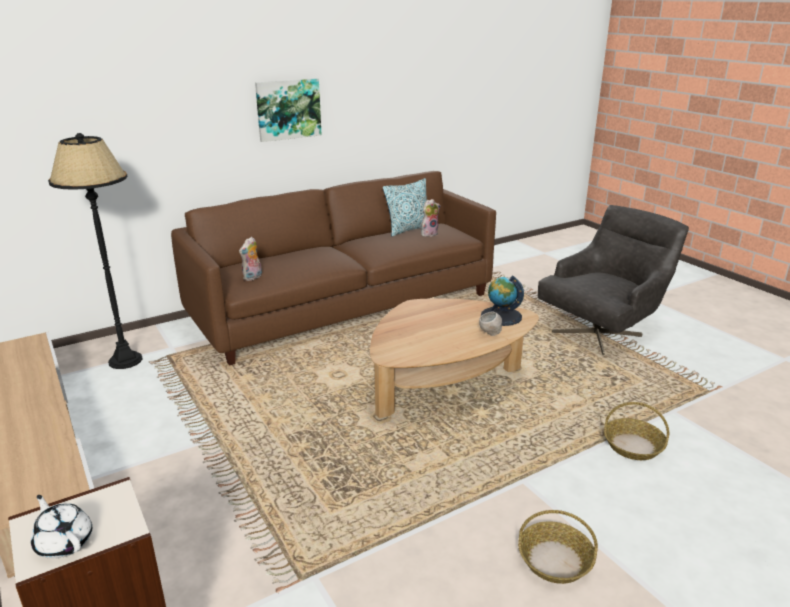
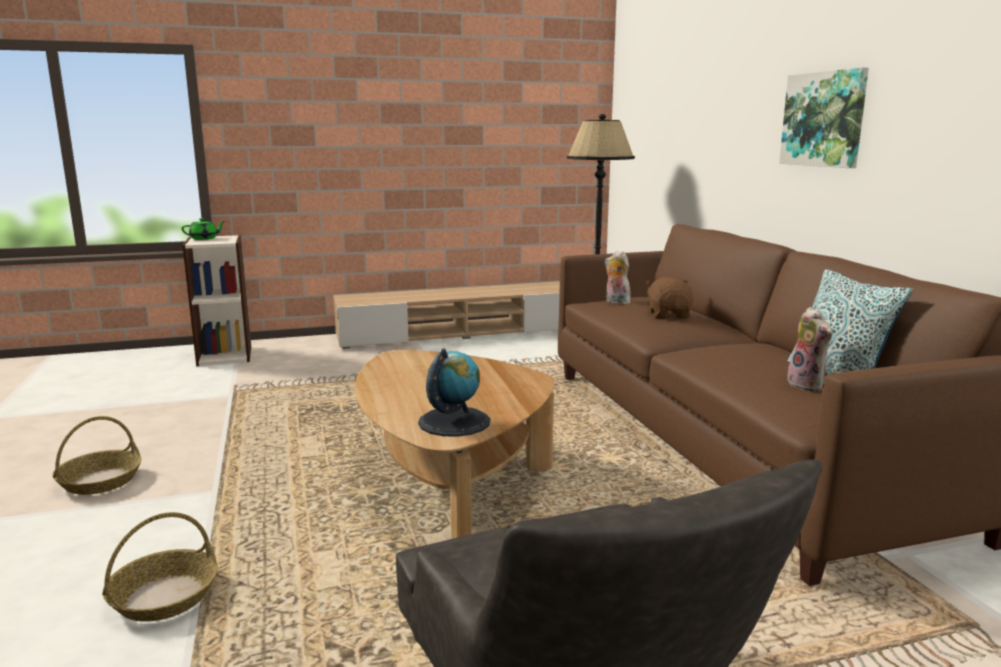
camera: 105 degrees right, 10 degrees down
(64, 542) = (204, 238): white teapot -> green teapot
(306, 258) = (669, 315): none -> brown plush toy
(490, 334) = (402, 406): grey bowl -> none

